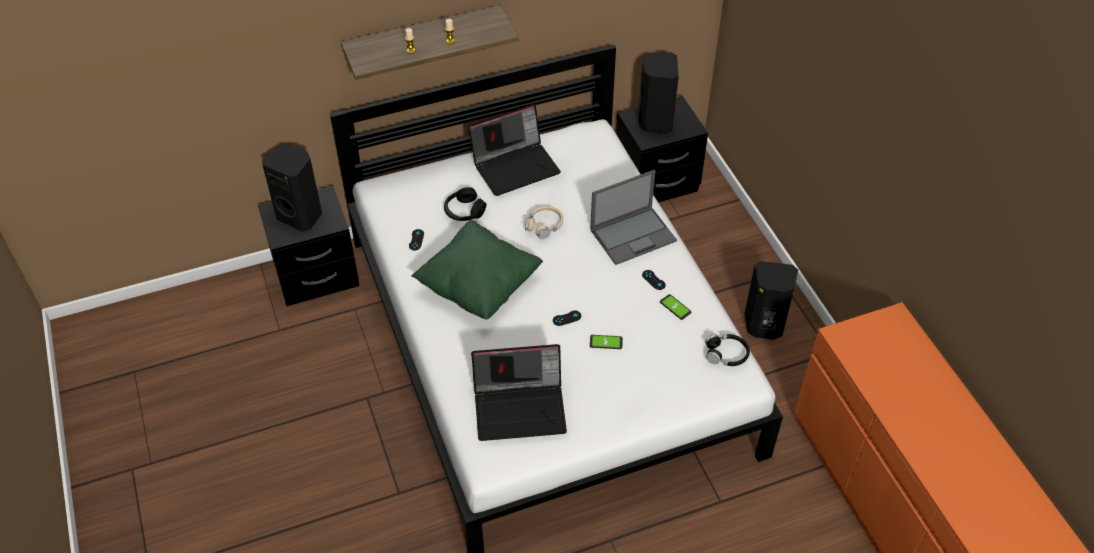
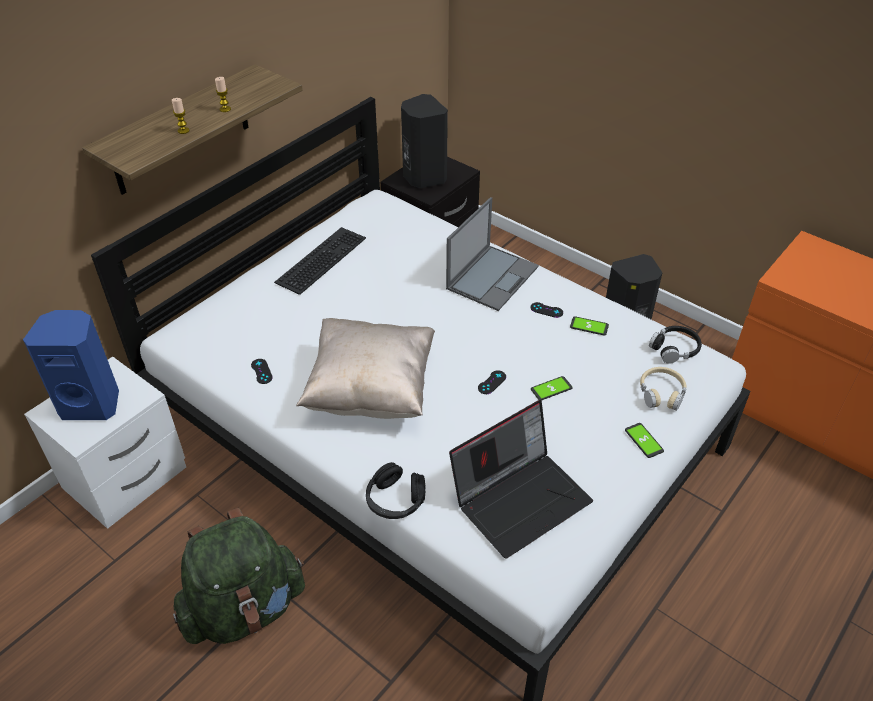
camera: 30 degrees left, 5 degrees down
(301, 215) = (92, 403): black speaker -> blue speaker
(317, 277) = (127, 479): black nightstand -> white nightstand
(339, 401) = (245, 609): none -> green backpack
(464, 211) = (295, 322): black headphones -> black headphones (395, 500)
(479, 286) = (371, 390): green pillow -> beige pillow
(516, 166) = (320, 258): laptop -> keyboard
(544, 225) = (395, 302): beige headphones -> beige headphones (661, 393)
(639, 410) = (644, 441): none -> phone

